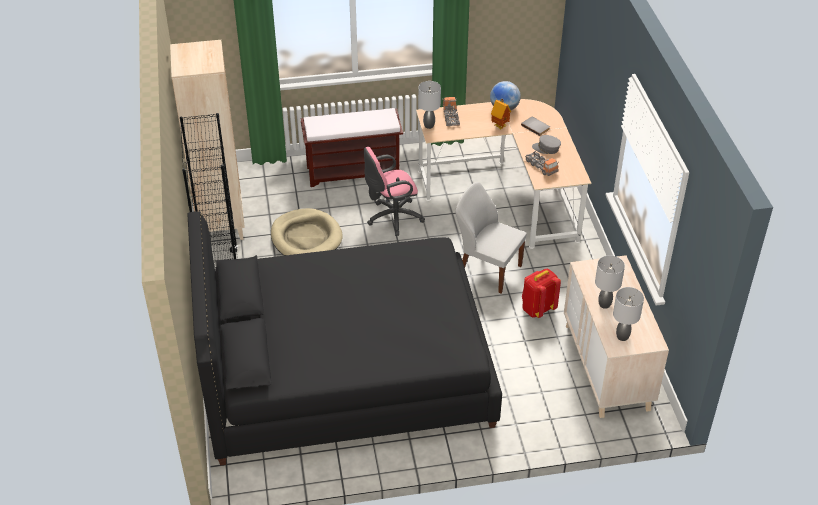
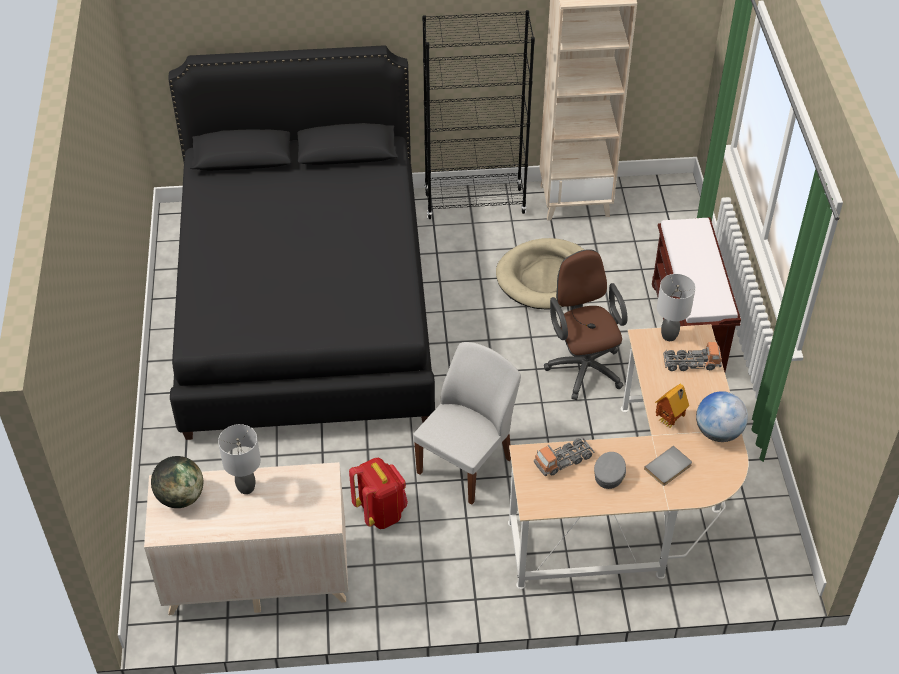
camera: 95 degrees right, 5 degrees up
(392, 218) = (583, 365): pink office chair -> brown office chair
(622, 337) = (180, 497): grey table lamp -> globe

